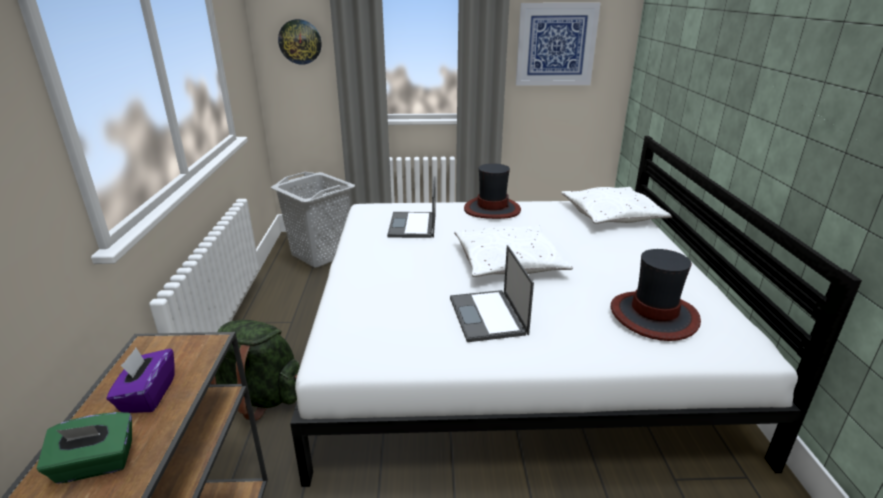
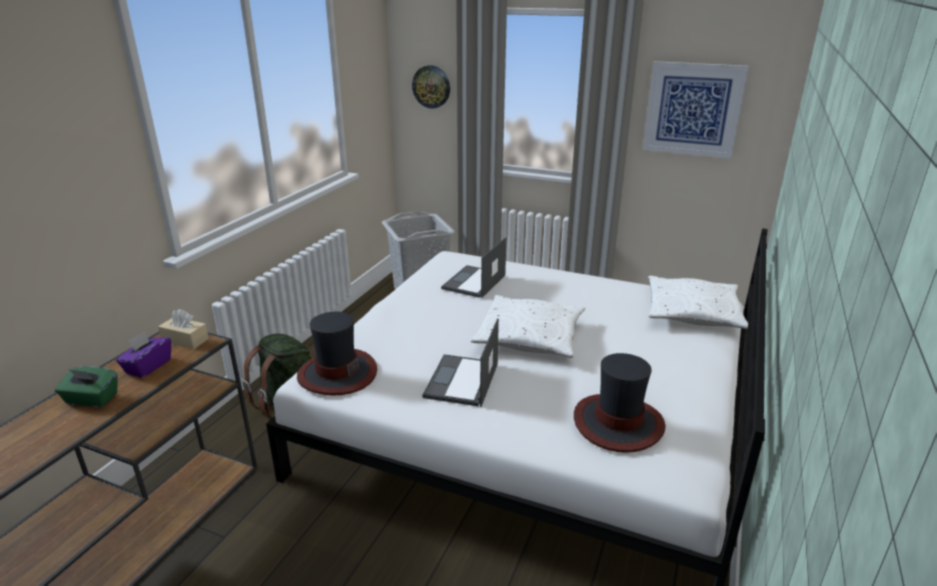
camera: 25 degrees right, 0 degrees up
(173, 349) = (185, 340): none -> beige tissue box
(491, 209) = (566, 281): hat -> hat (337, 373)

